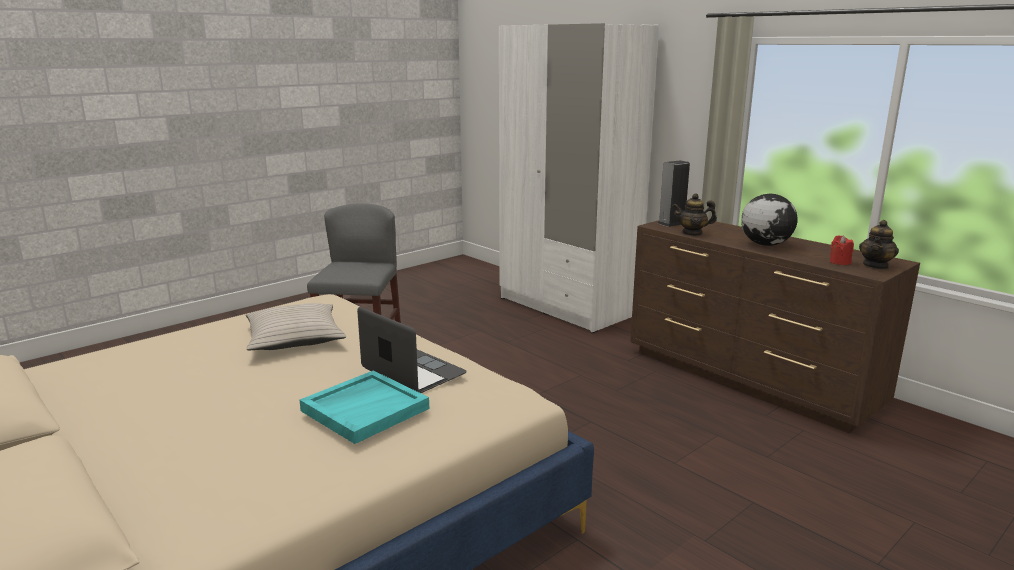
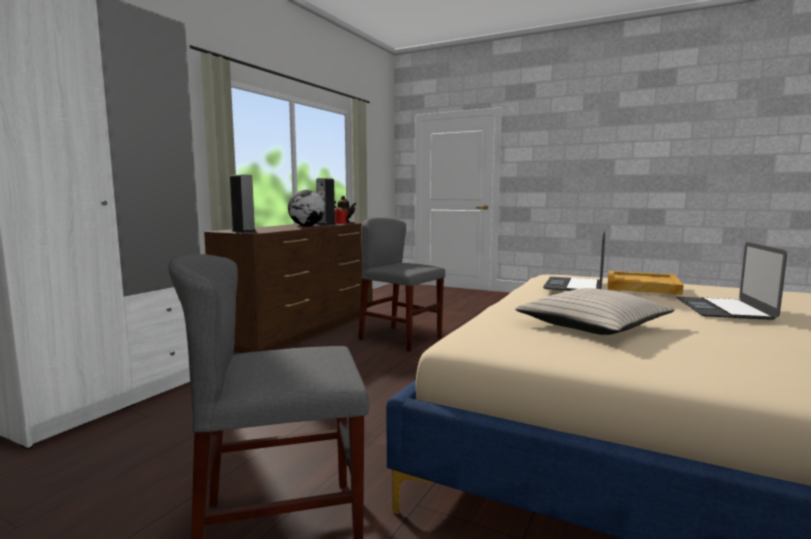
camera: 110 degrees left, 10 degrees down
(239, 407) = (723, 308): none -> laptop
(365, 409) = (641, 286): turquoise tray -> beige tray
(689, 437) = (400, 338): none -> grey chair
(692, 233) = (279, 230): teapot -> none
(808, 254) = (326, 224): none -> speaker

